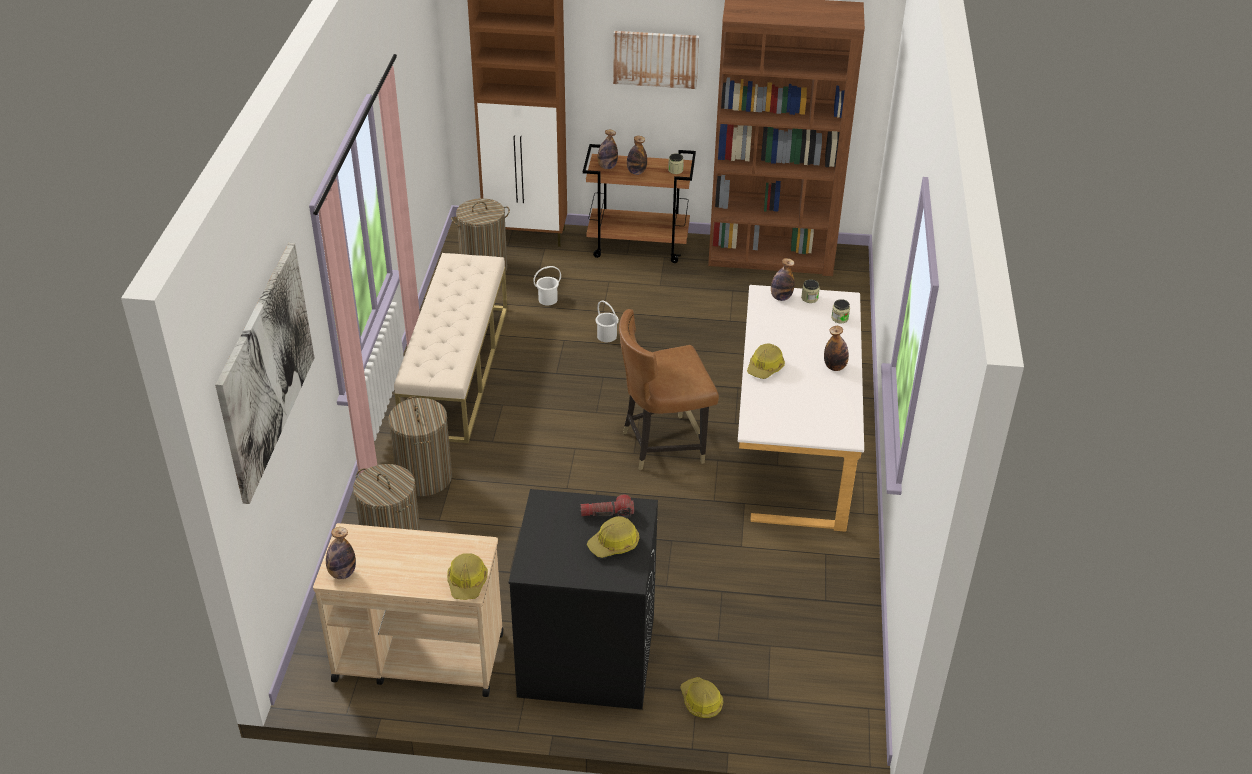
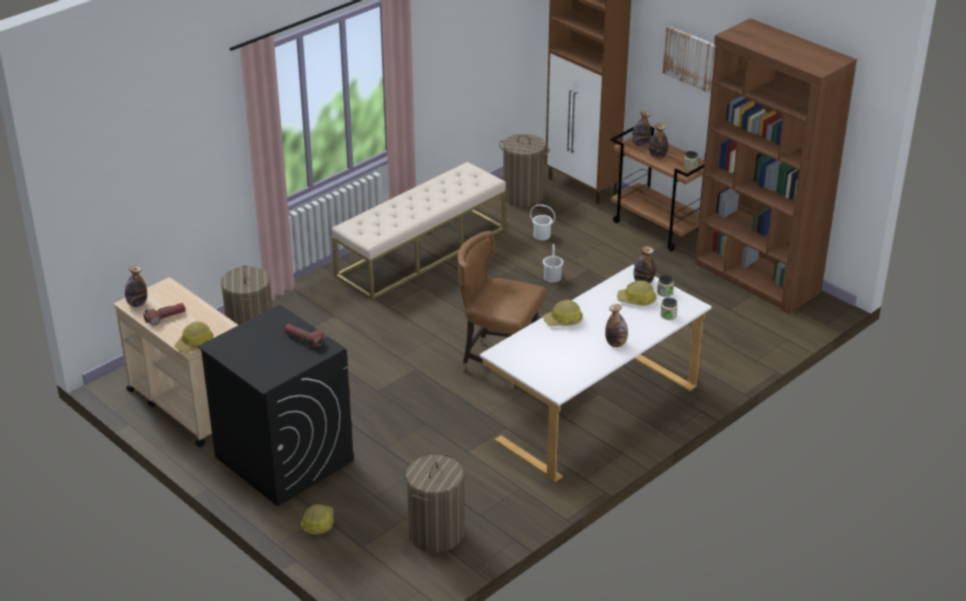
camera: 40 degrees right, 5 degrees down
(266, 369) = (141, 138): picture -> none
(395, 571) = (165, 318): none -> flashlight
(424, 477) = (319, 307): laundry basket -> laundry basket (436, 534)
(614, 544) = (284, 358): hard hat -> hard hat (637, 300)

